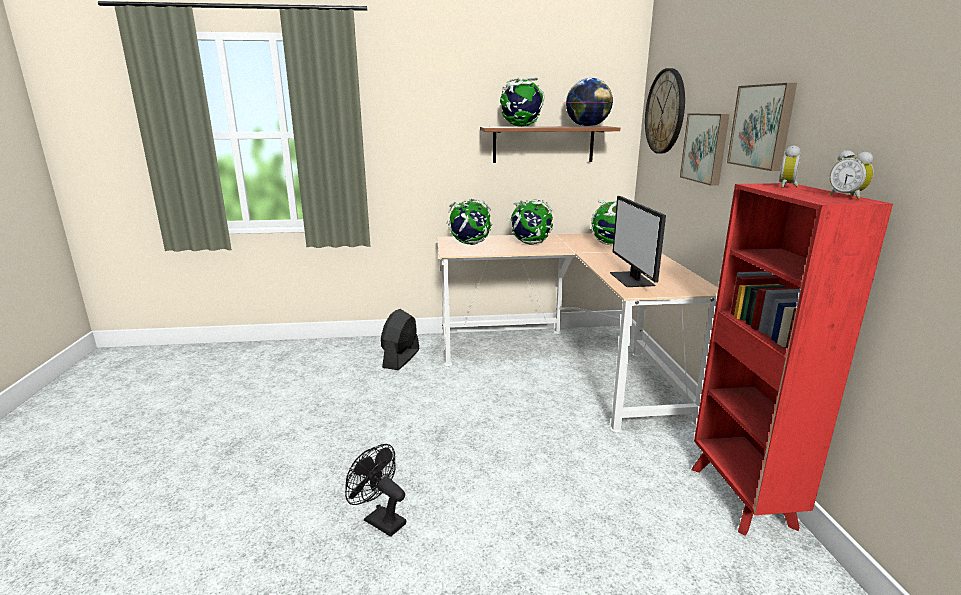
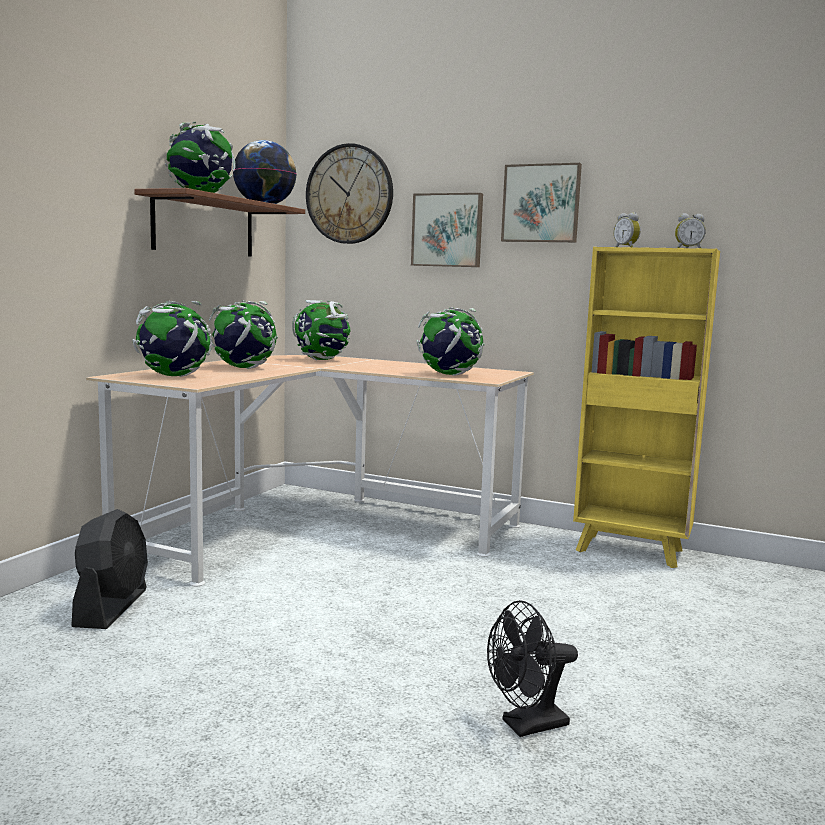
camera: 60 degrees left, 10 degrees down
(401, 358) = (111, 607): black fan -> black fan turned 135 degrees counterclockwise
(633, 279) = (449, 374): monitor -> globe
(742, 498) = (631, 551): red bookcase -> yellow bookcase

